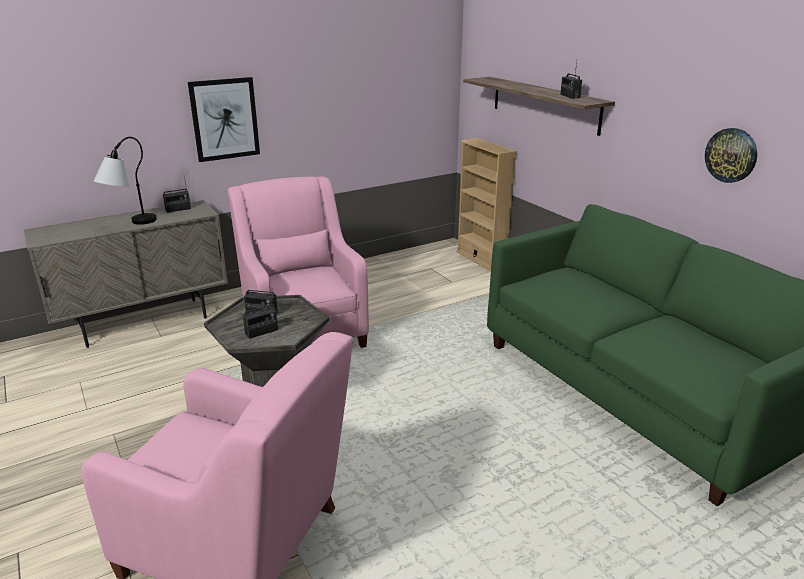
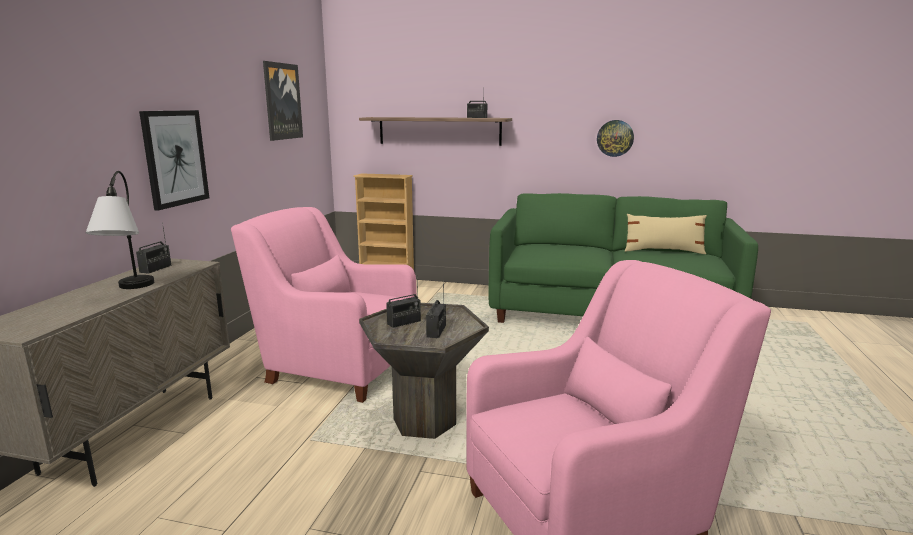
camera: 45 degrees left, 10 degrees down
(377, 59) = (282, 101): none -> picture
(711, 339) = (663, 251): none -> beige pillow

